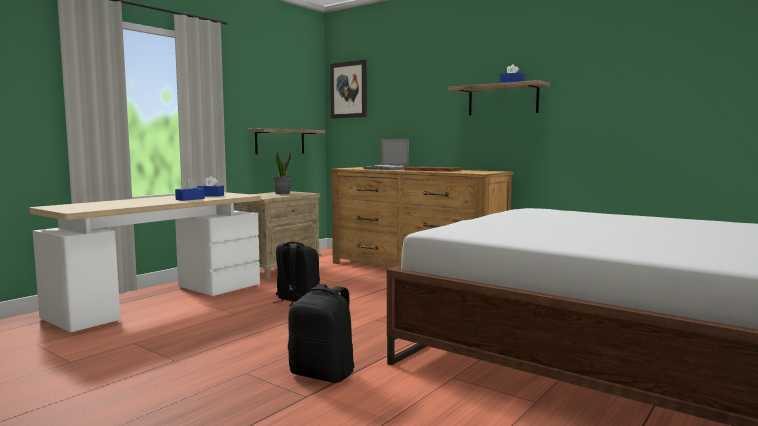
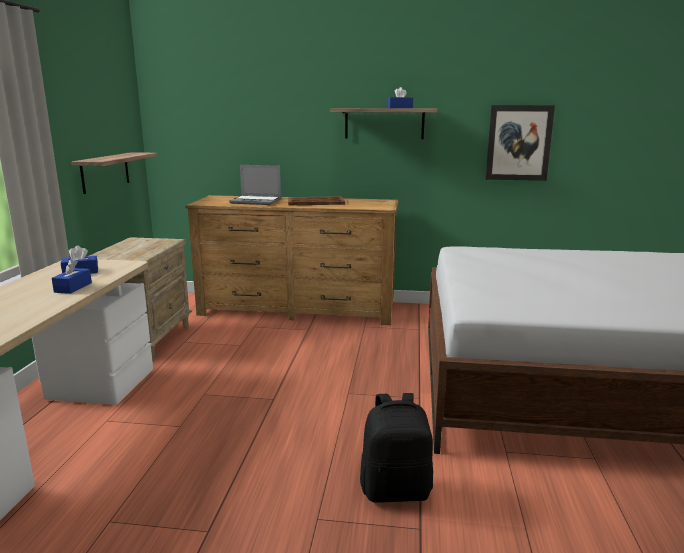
camera: 30 degrees left, 10 degrees up
(282, 193) = (140, 246): potted plant -> none
(296, 300) = (228, 385): black backpack -> none
(349, 90) = (178, 99): picture -> picture (518, 143)

